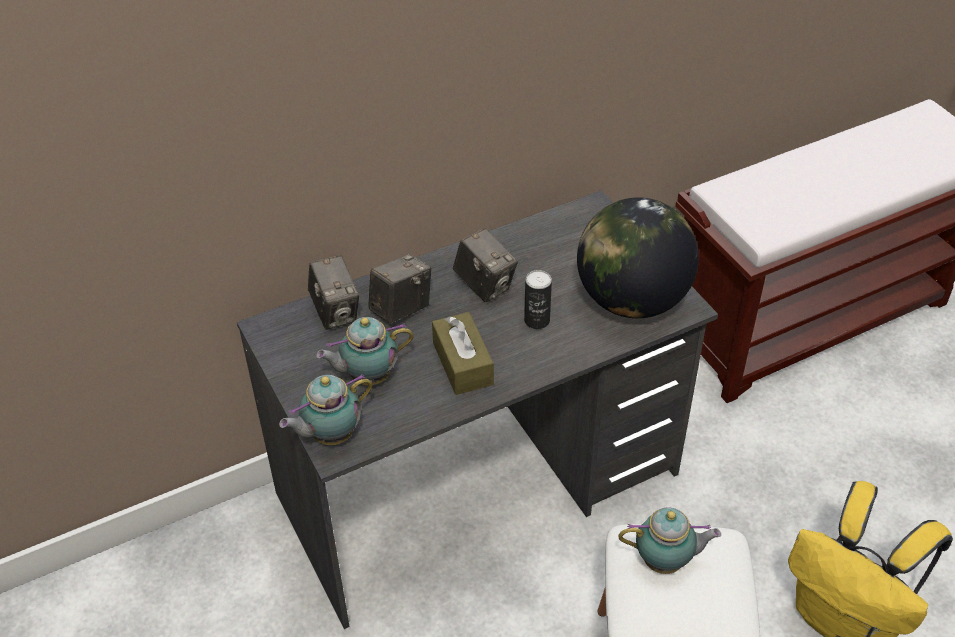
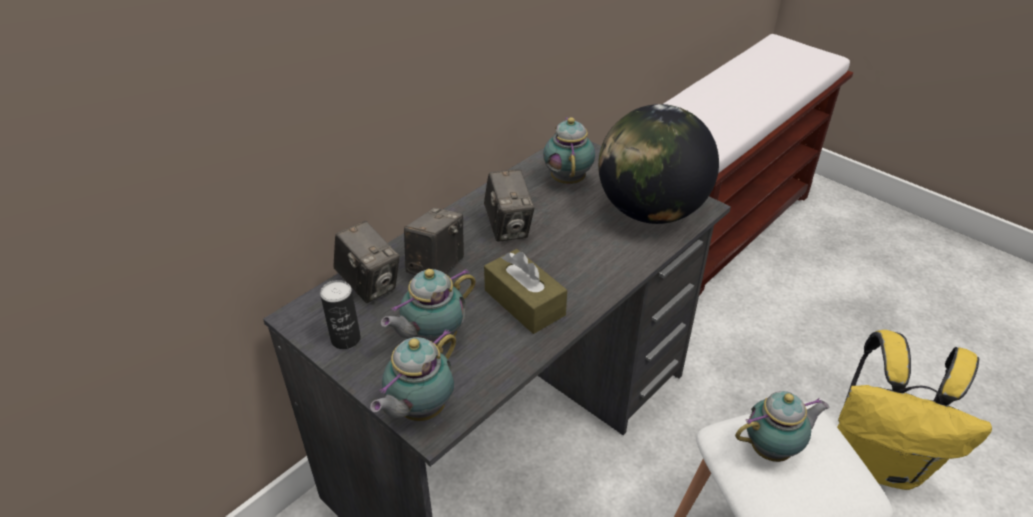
camera: 20 degrees left, 5 degrees down
(484, 285) = (508, 227): camera -> camera turned 45 degrees clockwise
(537, 320) = (575, 247): can -> can (345, 339)
(569, 245) = (568, 179): none -> teapot

